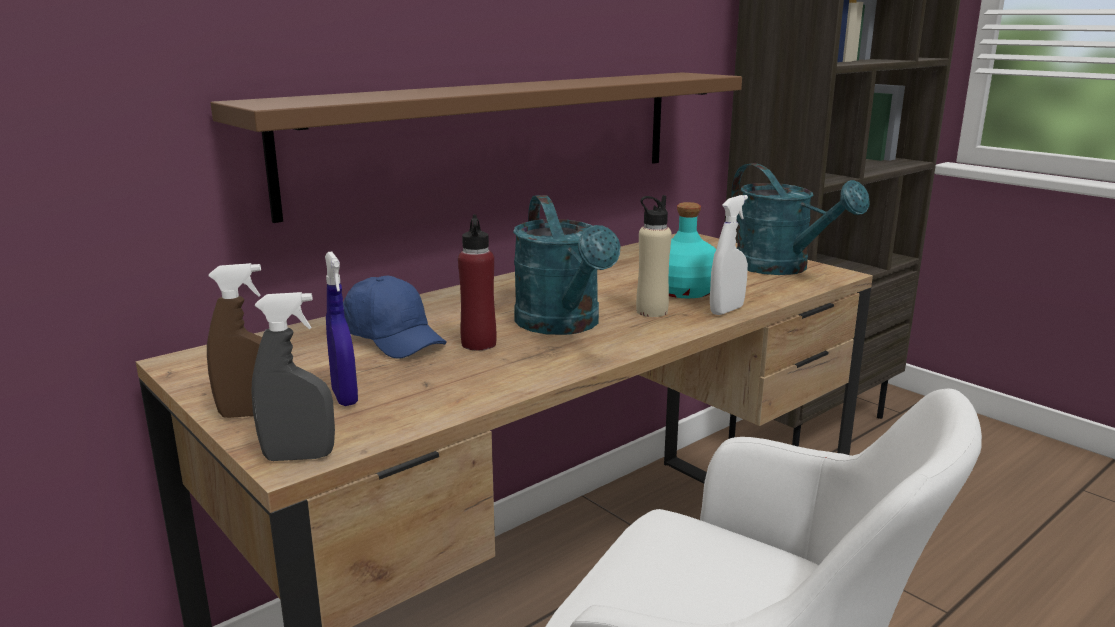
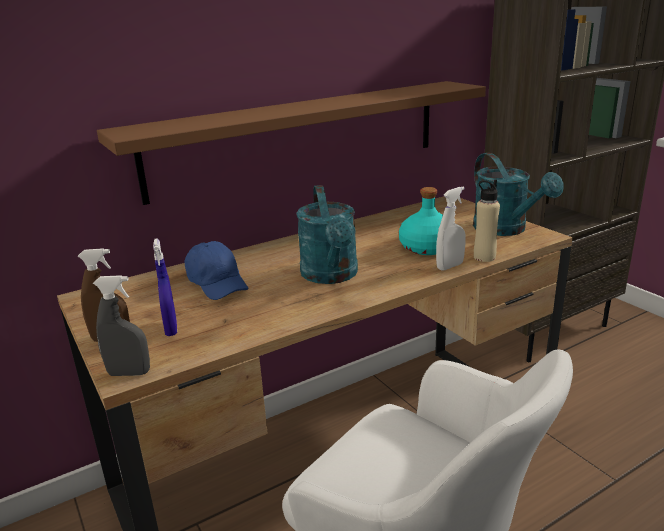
camera: 10 degrees right, 5 degrees up
(478, 344) = (270, 289): red bottle -> none
(651, 311) = (396, 266): beige bottle -> beige bottle (484, 257)

